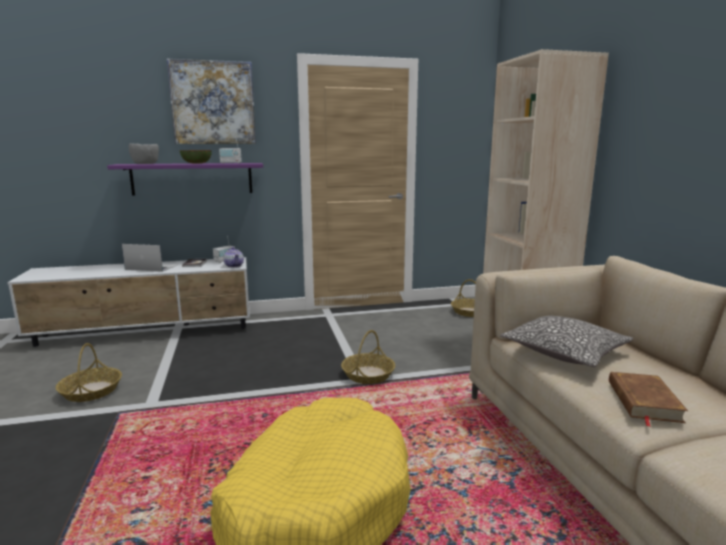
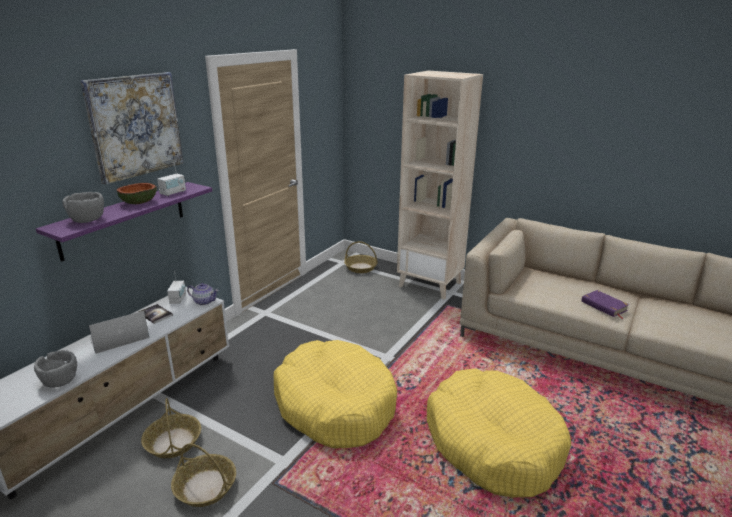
camera: 45 degrees left, 10 degrees up
(82, 274) = (60, 381): none -> grey bowl
(253, 390) = (335, 405): none -> yellow dog bed
(368, 375) = (383, 351): basket -> basket (173, 442)
(564, 352) = (539, 290): pillow -> none
(643, 401) = (604, 306): brown book -> purple book

